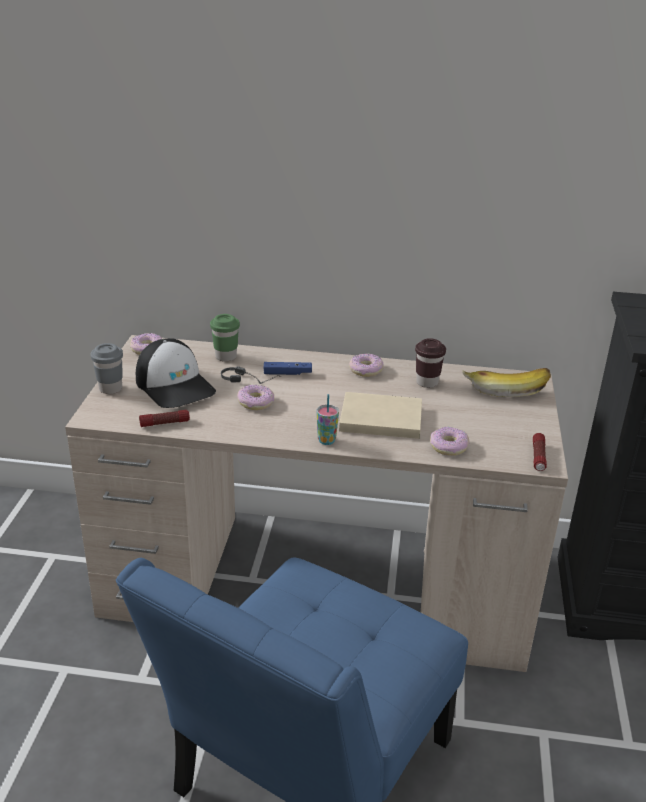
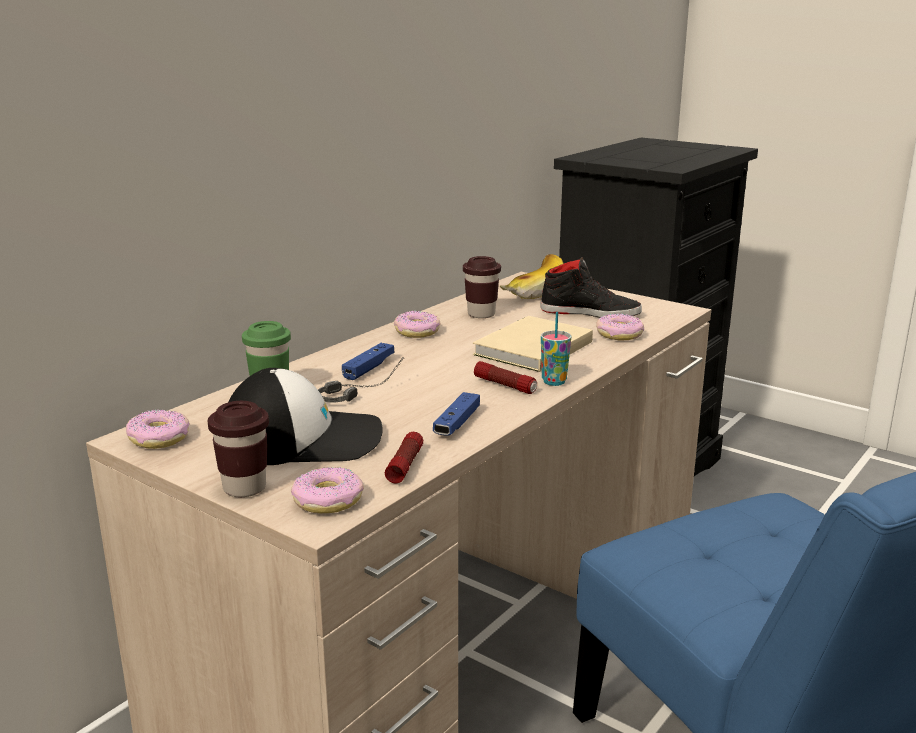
camera: 60 degrees left, 10 degrees down
(110, 389) = (244, 488): grey cup -> brown cup
(231, 424) = (457, 423): none -> blue game controller
(256, 402) = (419, 399): donut -> donut (327, 500)
(485, 424) = (590, 312): none -> black shoe
(538, 457) = (668, 309): flashlight -> flashlight (505, 385)

